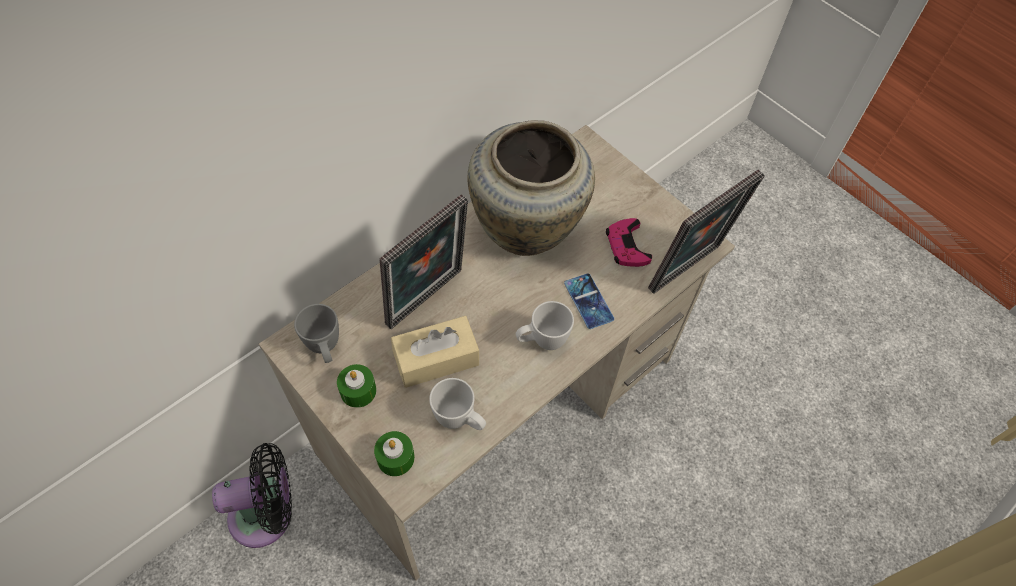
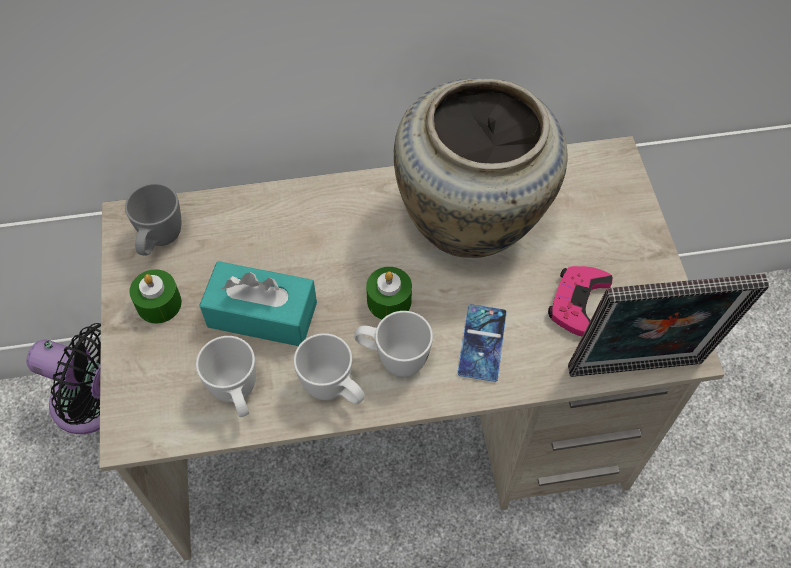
camera: 35 degrees right, 0 degrees up
(395, 458) = (142, 396): green candle -> green candle (389, 301)
(428, 300) = (301, 247): picture frame -> none
(436, 359) = (262, 315): beige tissue box -> turquoise tissue box
(520, 381) = (334, 391): none -> white mug

